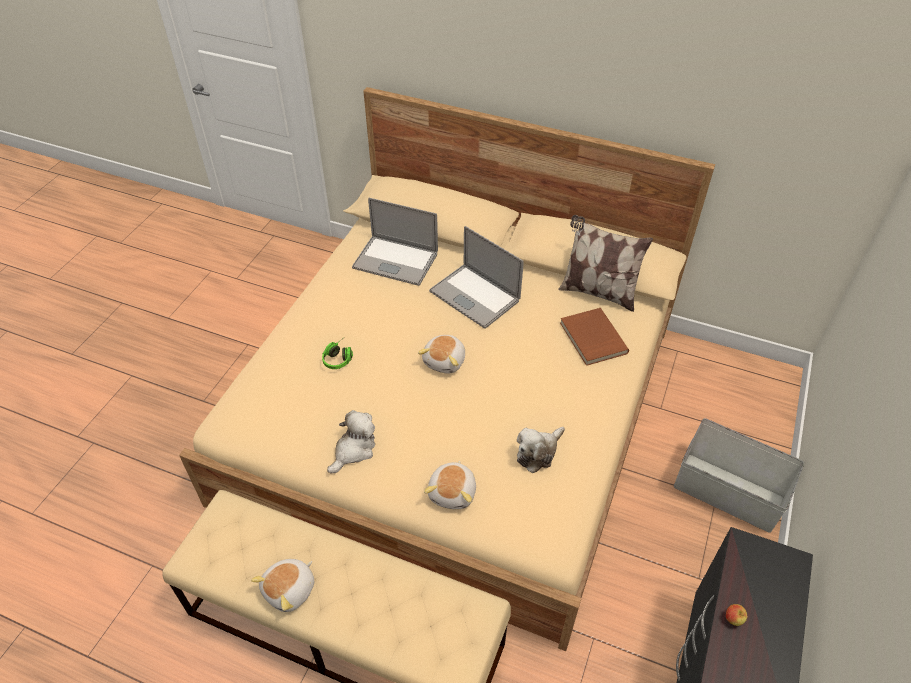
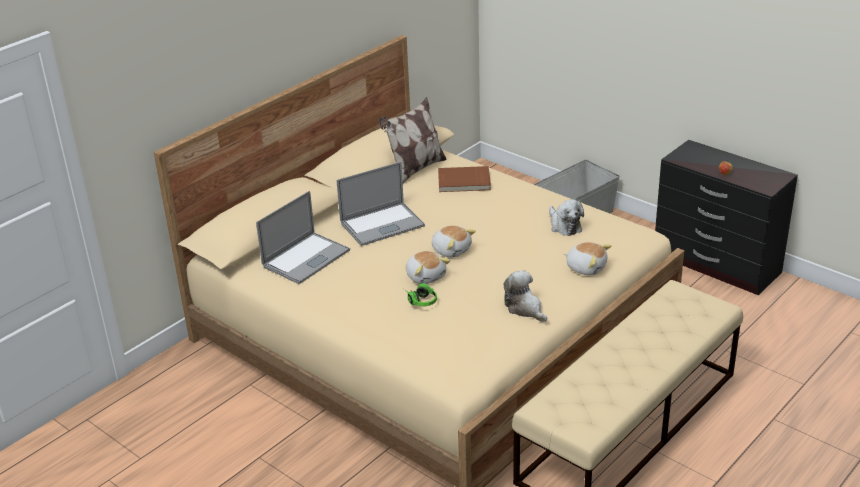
camera: 70 degrees left, 15 degrees down
(290, 590) = (633, 378): plush toy -> plush toy (426, 276)

